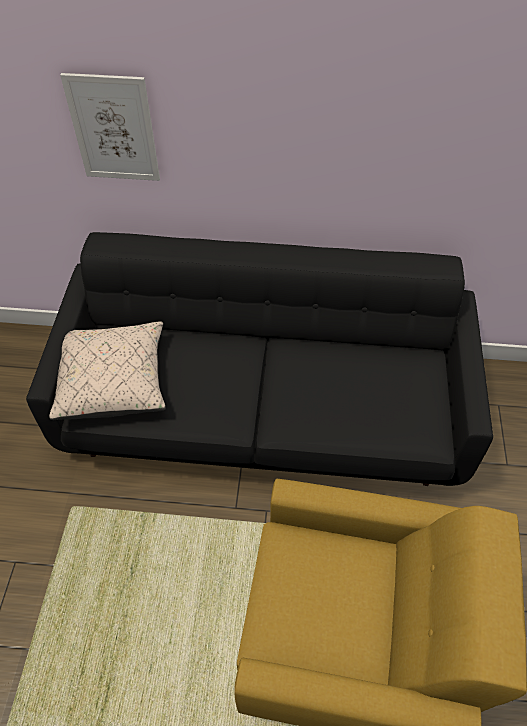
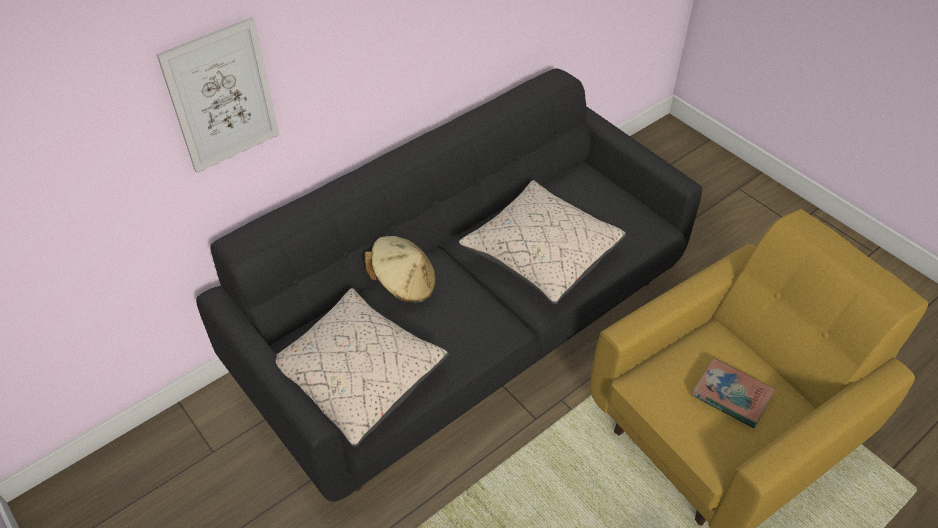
camera: 45 degrees left, 5 degrees down
(207, 345) = (404, 284): none -> beige hat
(318, 394) = (541, 255): none -> beige pillow
(330, 610) = (731, 396): none -> book

